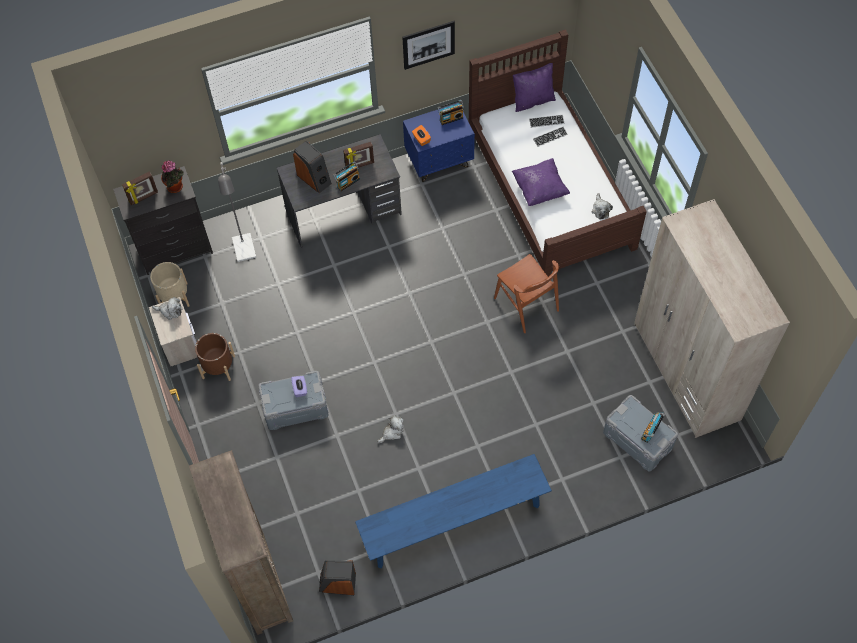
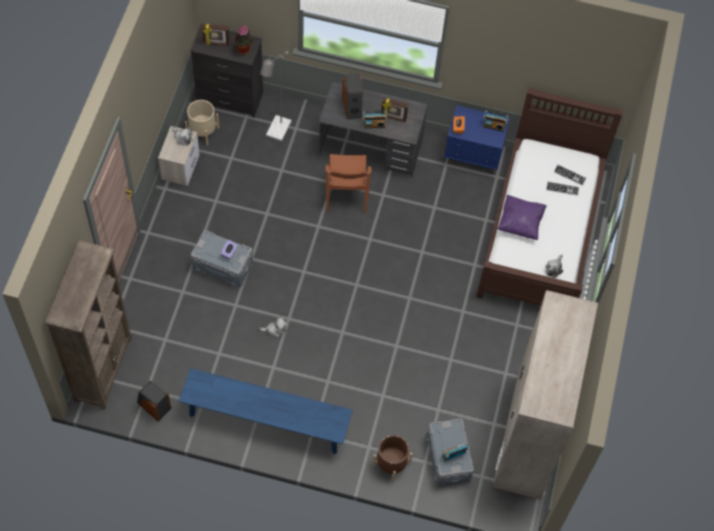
camera: 30 degrees right, 0 degrees up
(218, 367) = (193, 201): brown planter -> brown planter (391, 464)
(428, 44) = (494, 55): picture -> none
(526, 304) = (449, 304): brown chair -> brown chair (346, 194)
(532, 100) = (573, 152): purple pillow -> none

